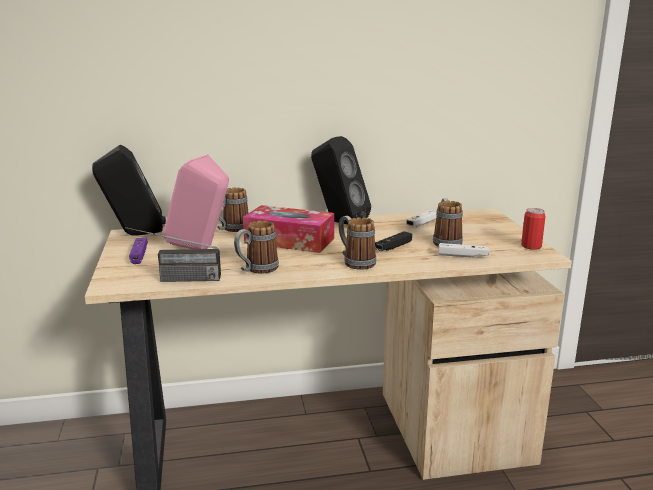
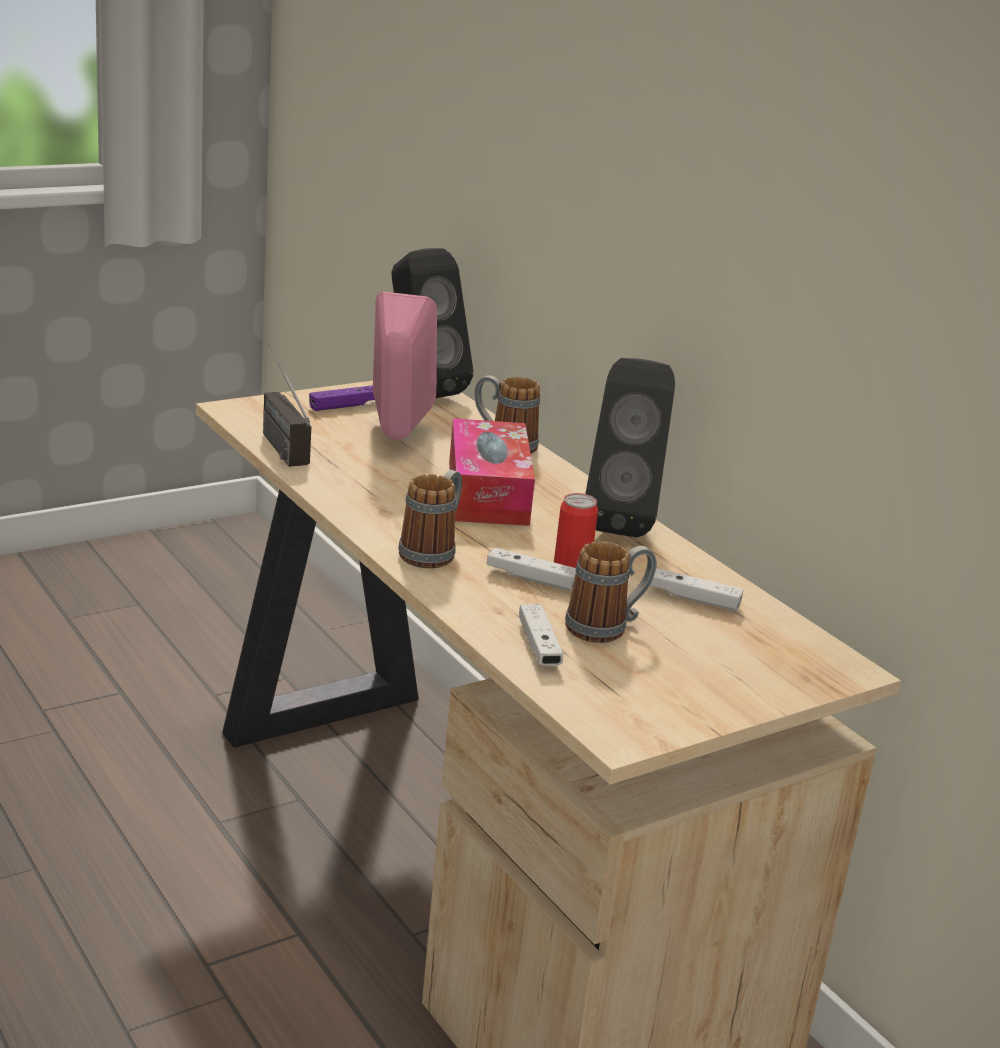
camera: 65 degrees right, 5 degrees up
(256, 270) = (345, 484): mug -> none
(393, 247) = (531, 579): black game controller -> white game controller
(531, 246) = (660, 721): can -> can (572, 564)

